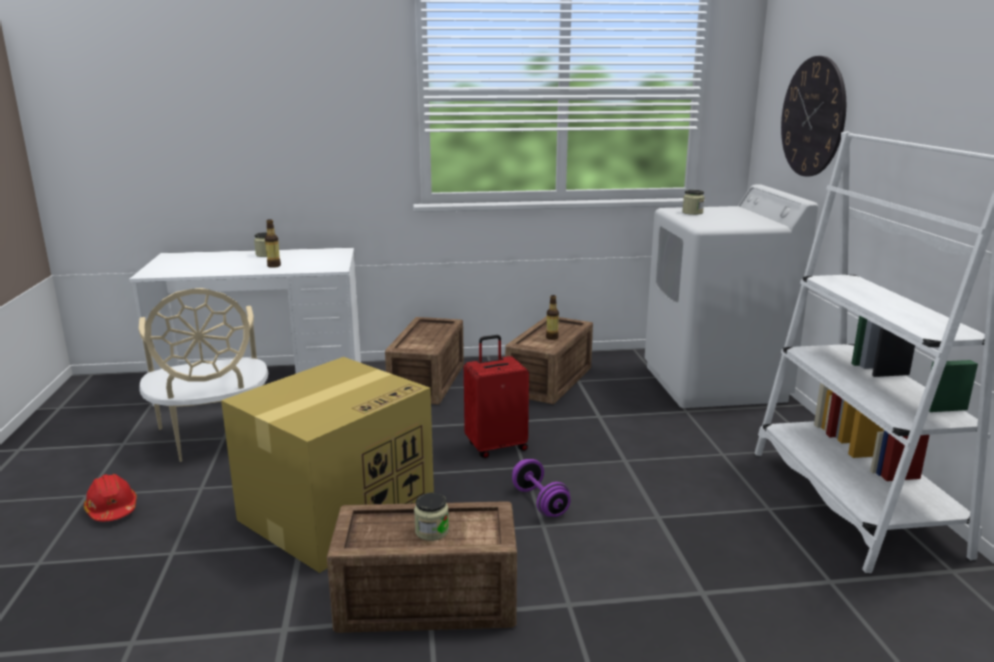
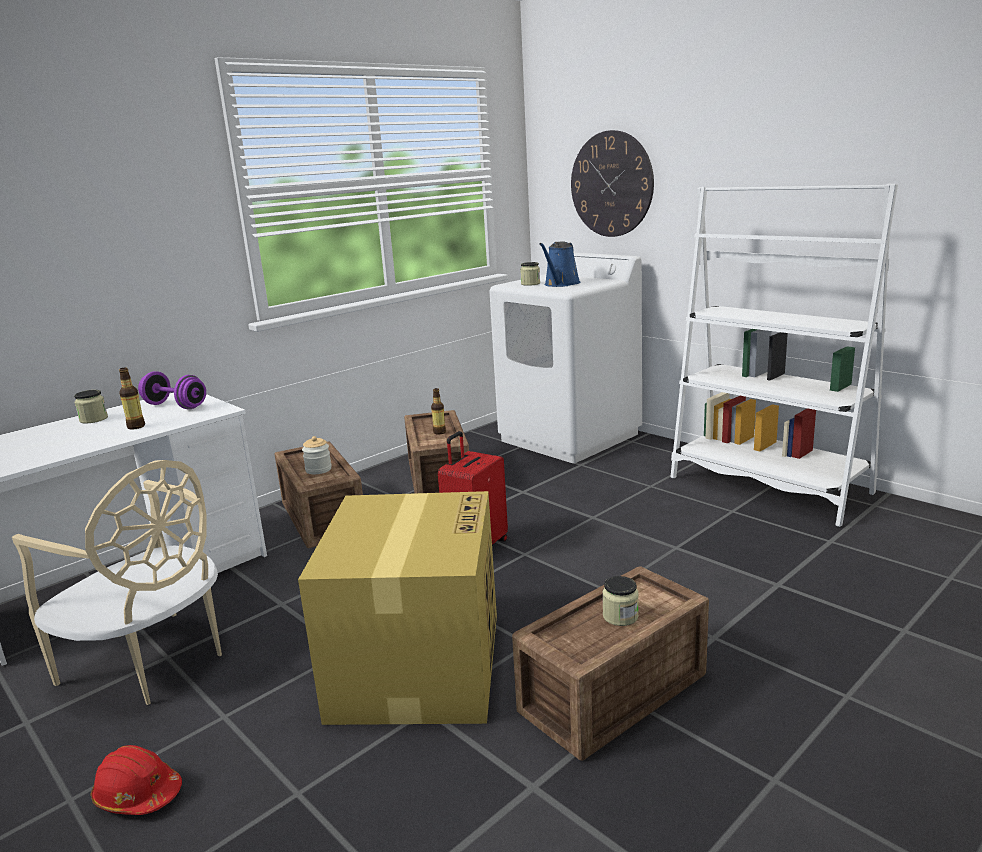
camera: 35 degrees left, 0 degrees up
(424, 339) = (318, 469): none -> jar
(540, 502) = (579, 575): purple dumbbell -> purple dumbbell (175, 406)
(716, 218) = (560, 284): none -> blue watering can

